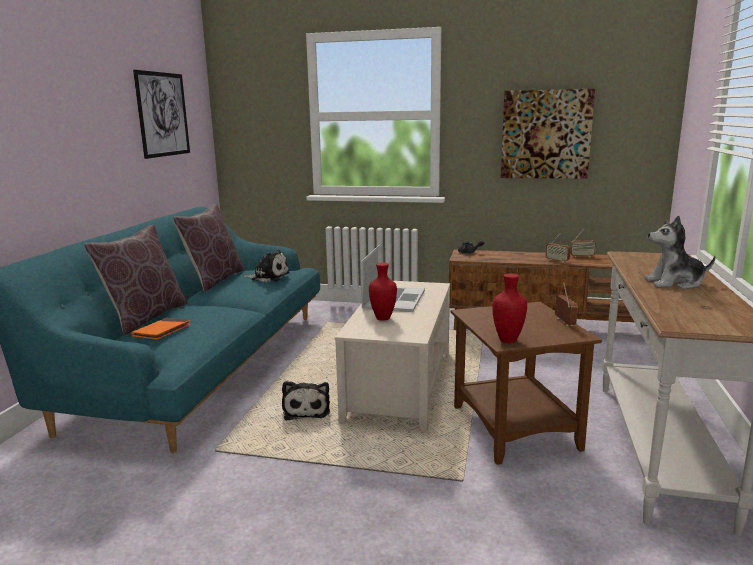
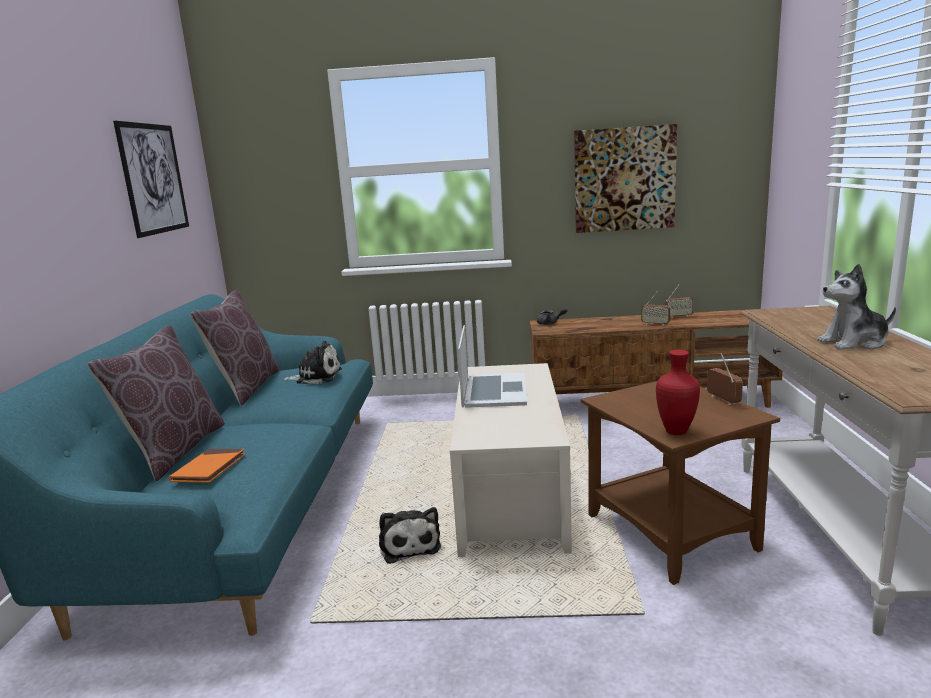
camera: 10 degrees left, 0 degrees up
(384, 318) = (496, 417): red vase -> none

